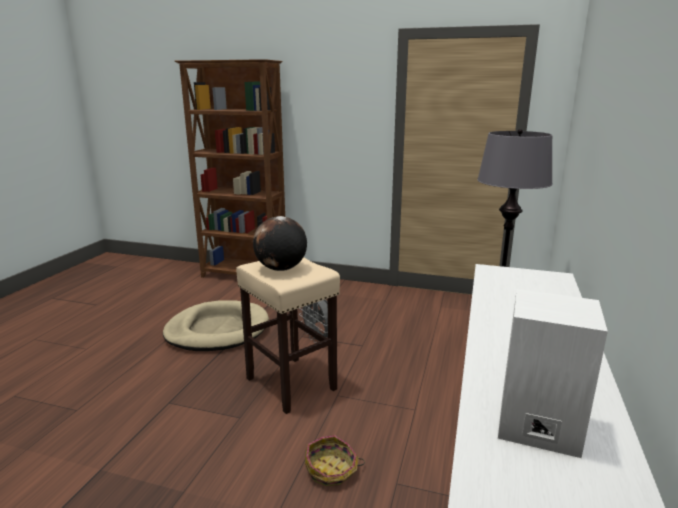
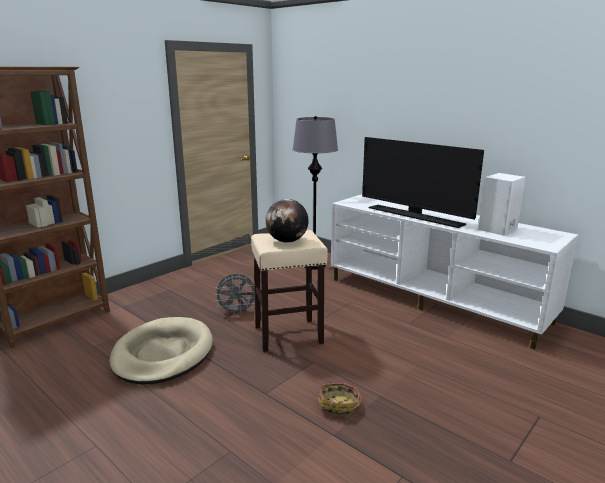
camera: 65 degrees left, 0 degrees up
(331, 470) = (388, 339): basket -> basket (339, 405)
(499, 327) = (415, 216): none -> television

